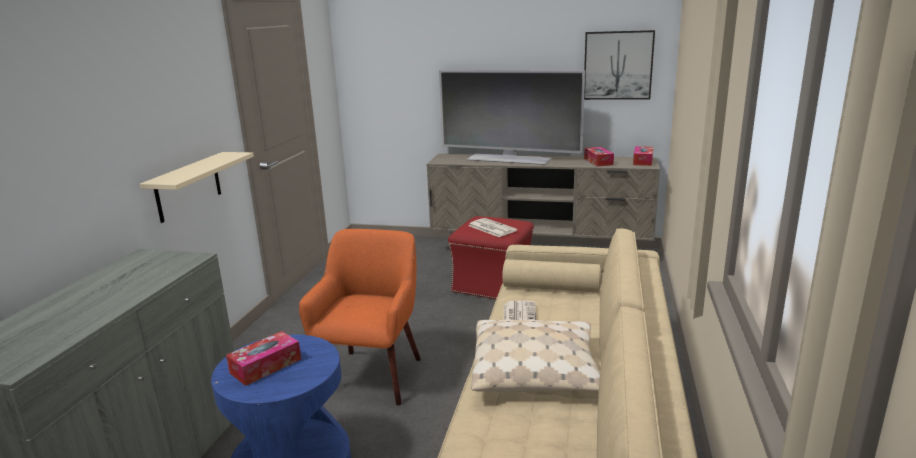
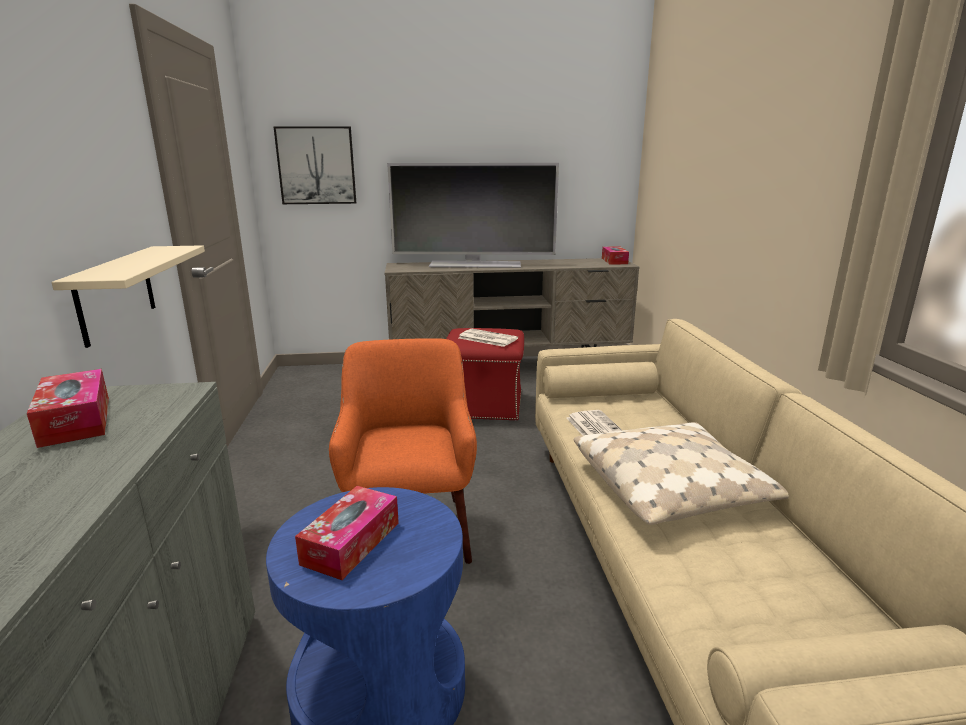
camera: 20 degrees left, 0 degrees up
(598, 161) = (571, 263): tissue box -> tissue box (76, 420)
(618, 65) = (584, 160): picture -> picture (316, 165)

